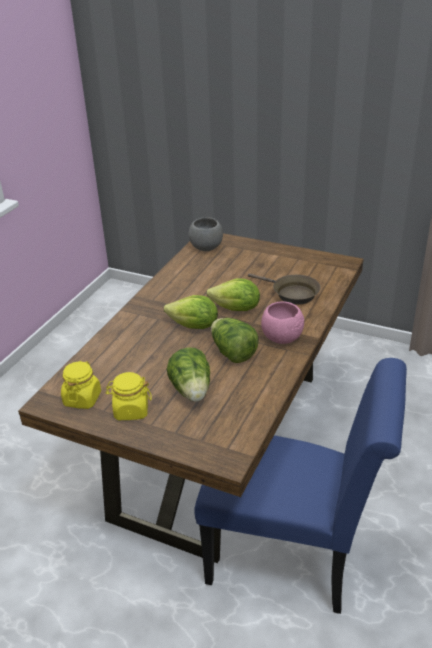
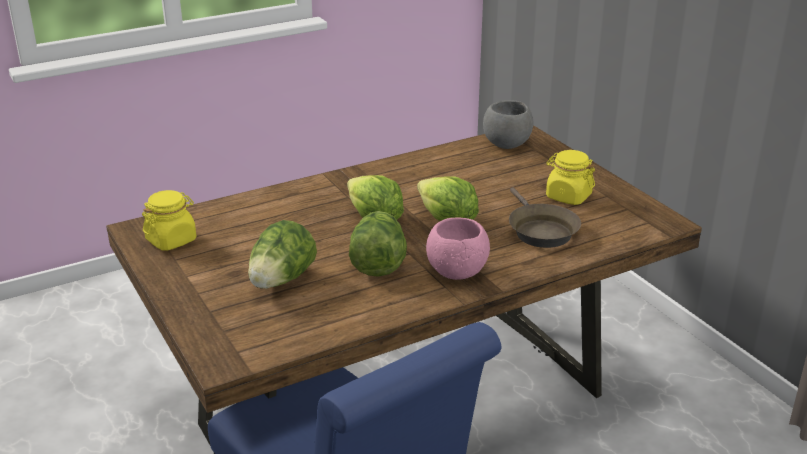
camera: 35 degrees right, 5 degrees down
(131, 410) = (198, 271): yellow jar -> yellow jar (568, 196)

